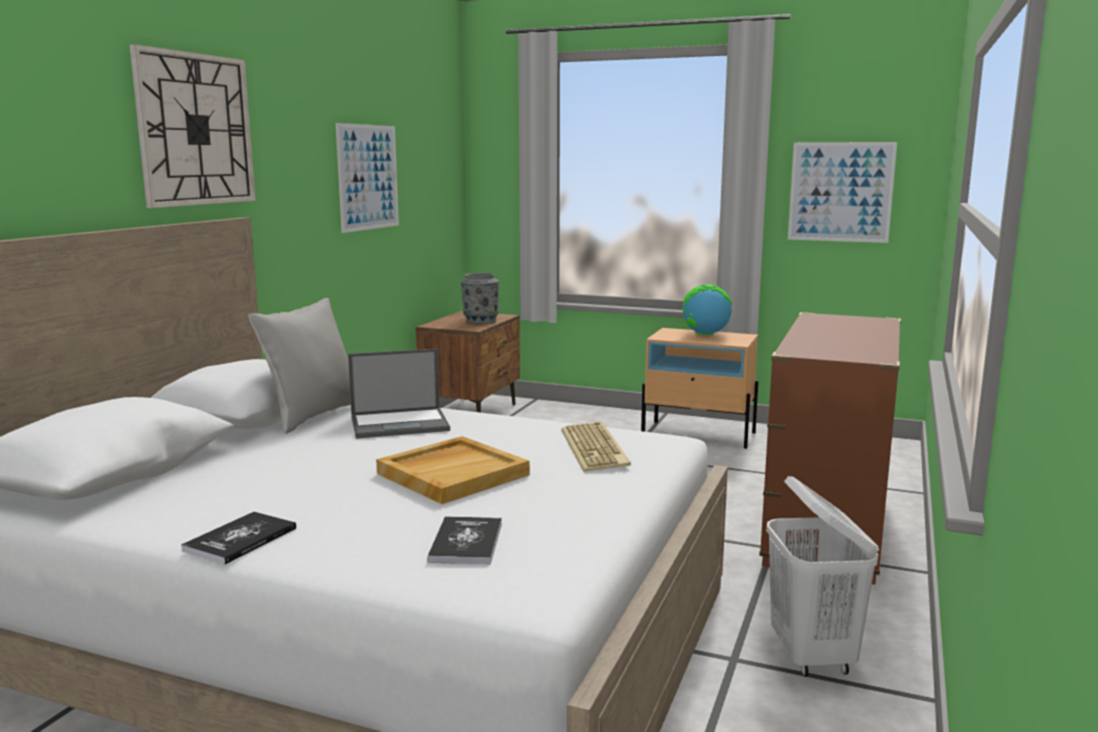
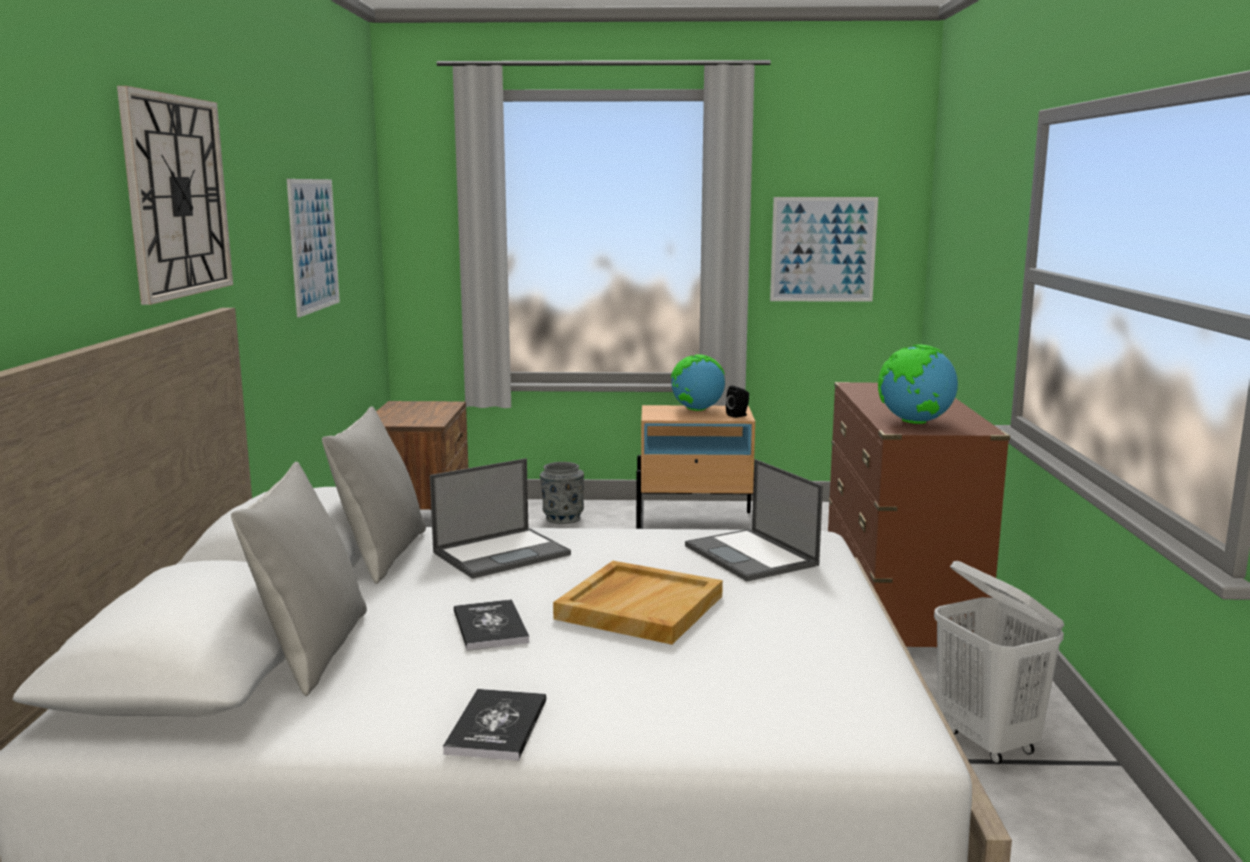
camera: 20 degrees left, 0 degrees up
(185, 472) = (311, 652): none -> grey pillow
(466, 542) = (753, 684): book -> book (490, 627)
(480, 321) = (429, 412): grey vase -> grey vase (562, 518)
(596, 448) = (752, 556): keyboard -> laptop
(737, 341) = (738, 415): none -> black speaker
(819, 348) = (914, 423): none -> globe

